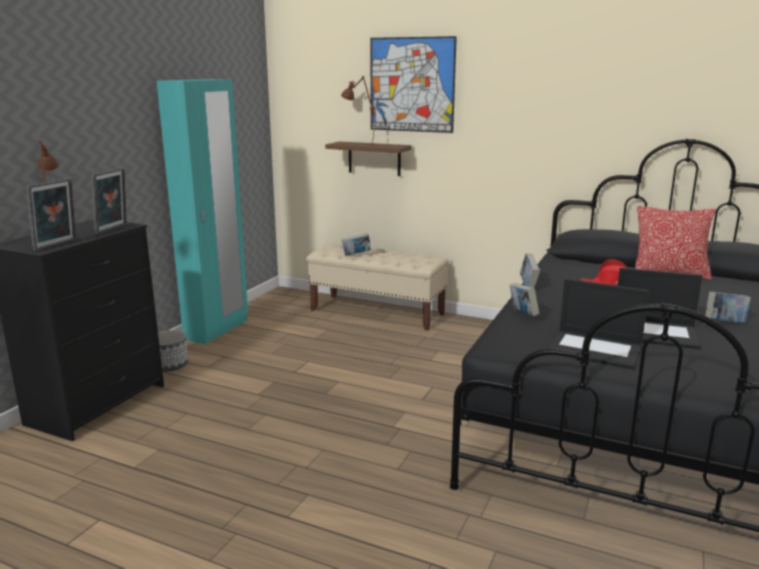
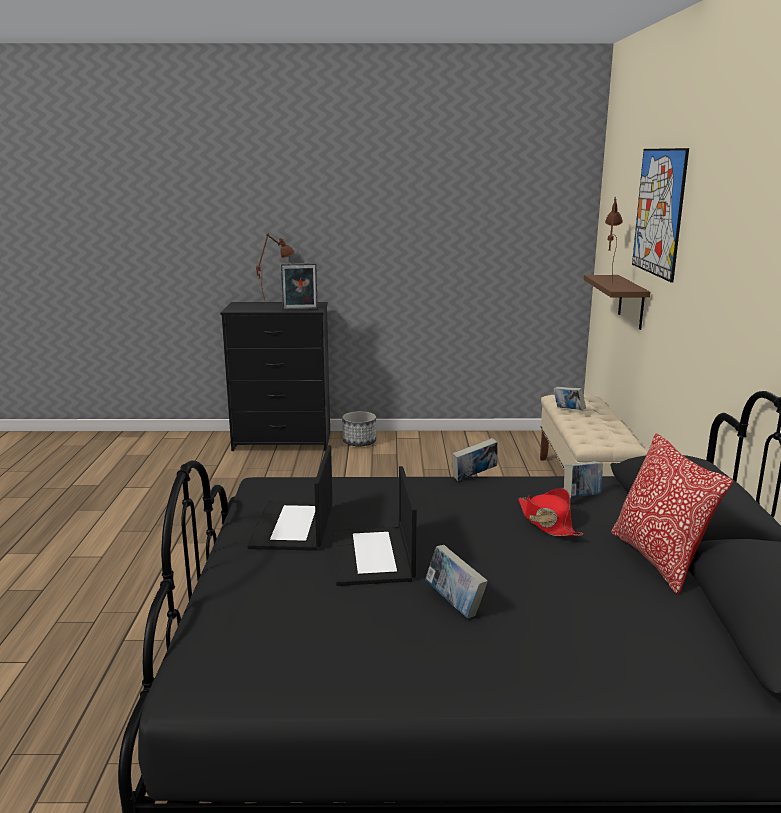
camera: 65 degrees right, 0 degrees up
(57, 245) = (246, 310): picture frame -> none
(217, 329) = (444, 437): turquoise wardrobe -> none
(522, 314) = (369, 484): book -> book (581, 498)

